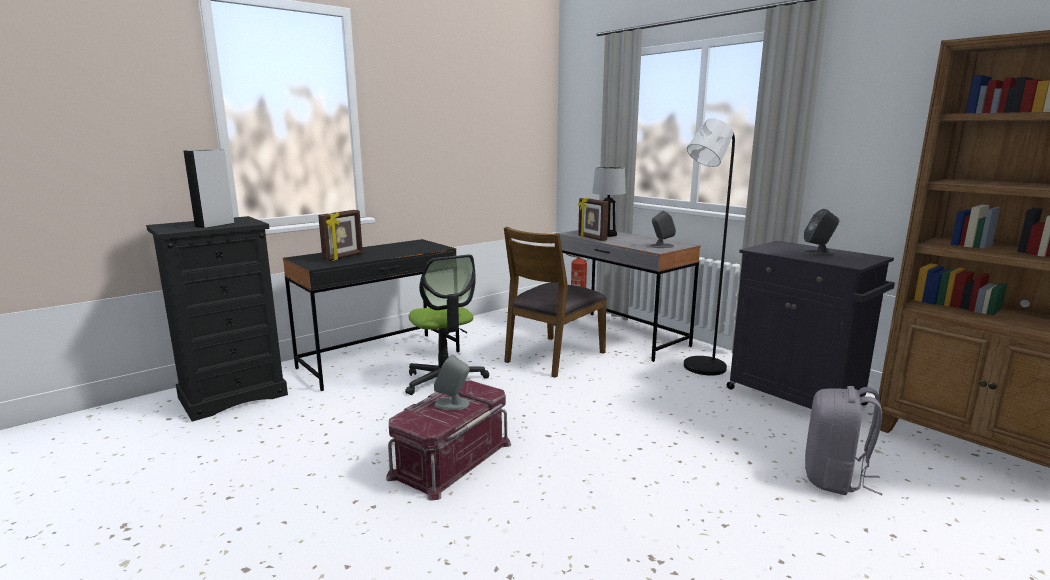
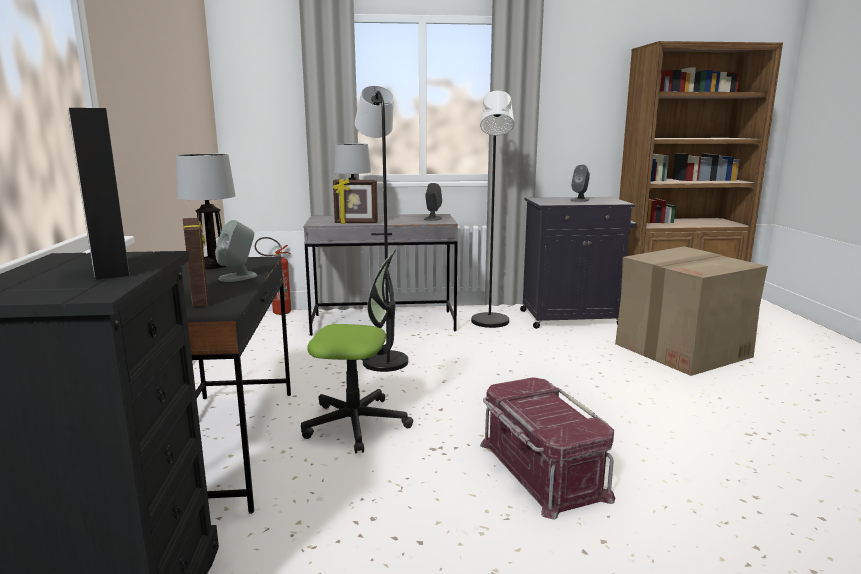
camera: 55 degrees left, 0 degrees up
(412, 245) = (213, 265): none -> table lamp
(452, 404) = (540, 406): grey speaker -> grey speaker (238, 277)
(553, 356) = (383, 359): brown chair -> black floor lamp
(835, 479) = (683, 350): grey backpack -> cardboard box

